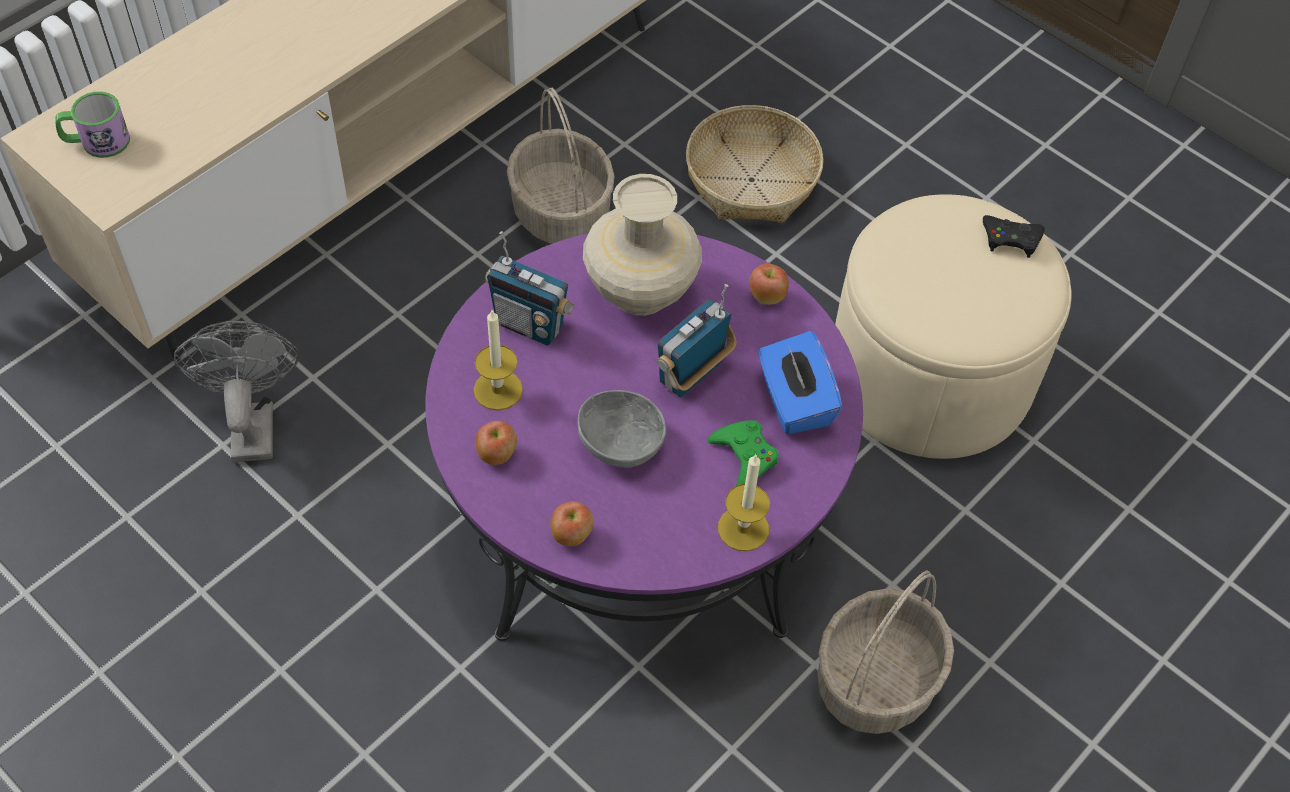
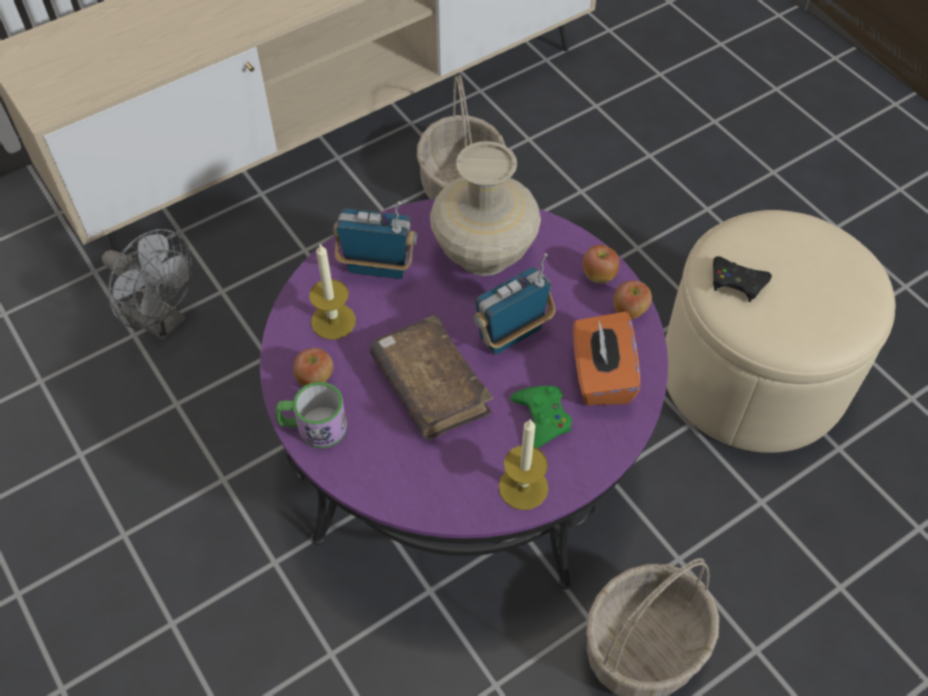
camera: 15 degrees right, 0 degrees up
(96, 142) = (53, 61): mug -> mug (313, 427)
(251, 423) = (162, 321): grey fan -> grey fan turned 120 degrees clockwise
(530, 325) = (378, 268): radio -> radio turned 150 degrees clockwise
(572, 535) = (362, 465): apple -> apple (630, 311)
(621, 442) = (430, 386): grey bowl -> brown book
(751, 179) = (630, 183): basket -> none
(794, 402) = (601, 376): blue tissue box -> orange tissue box
(1011, 239) = (844, 259): black game controller -> black game controller (737, 282)

